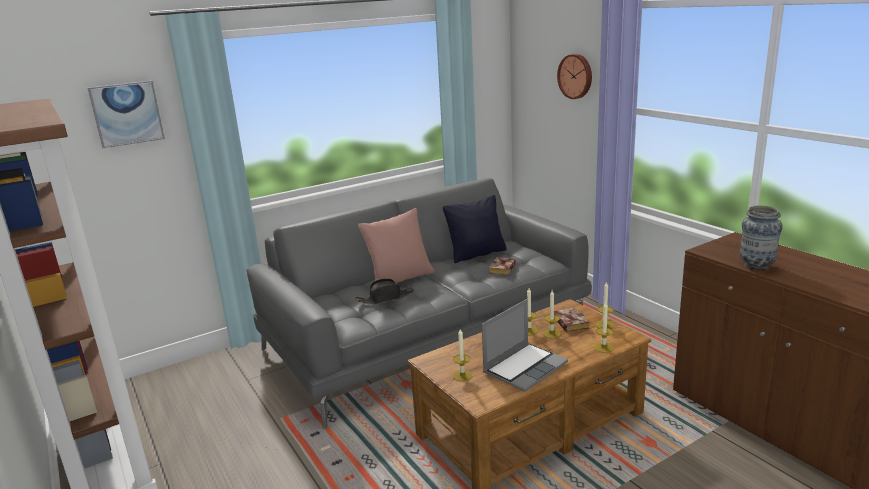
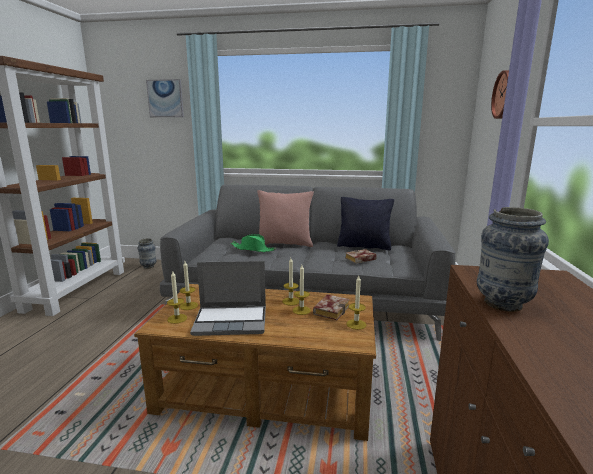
camera: 40 degrees right, 5 degrees down
(152, 388) = (148, 267): none -> vase
(385, 298) = (253, 249): black hat -> green hat
(603, 347) = (316, 339): candle -> candle (177, 318)

